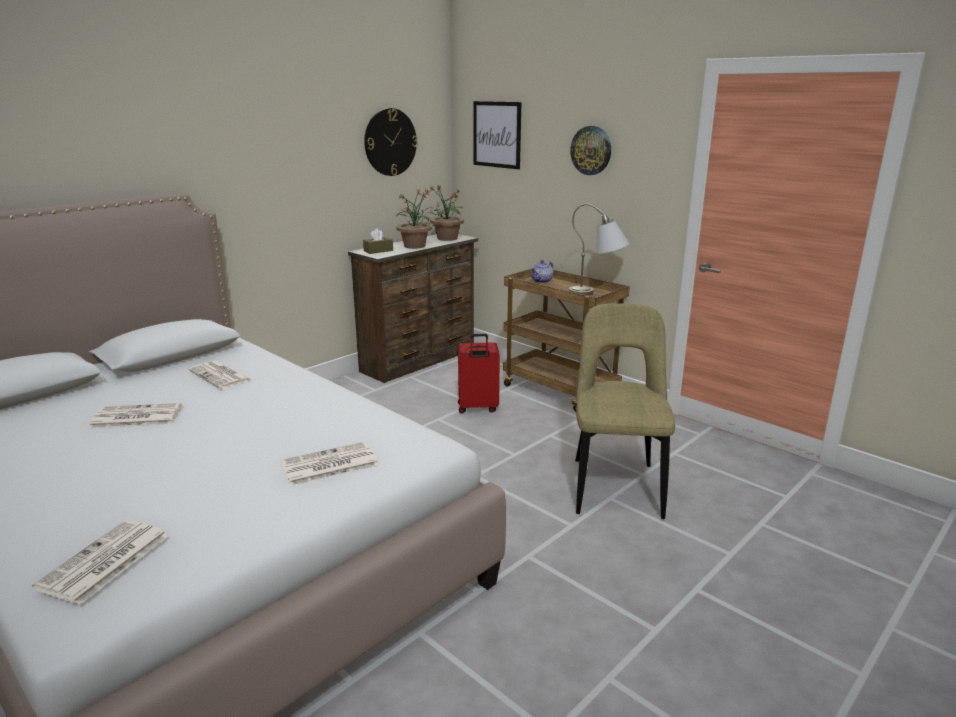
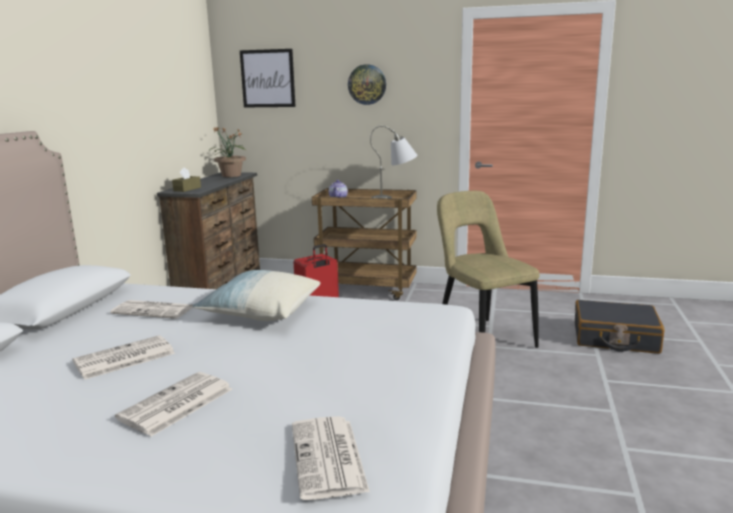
camera: 30 degrees left, 5 degrees down
(287, 401) = (261, 312): none -> pillow
(328, 465) = (385, 340): newspaper -> newspaper (176, 404)
(390, 142) = (176, 87): wall clock -> none
(415, 246) = (214, 182): potted plant -> none
(784, 540) = (615, 338): none -> black suitcase

